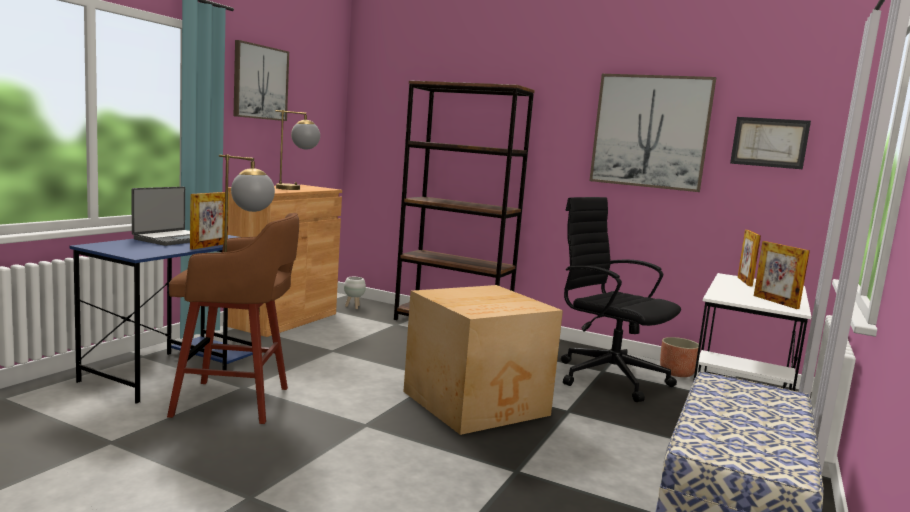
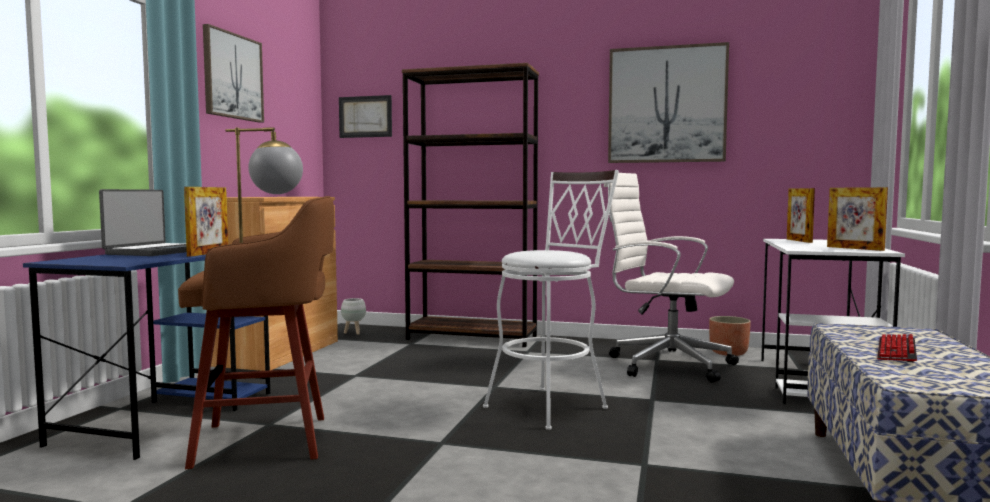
camera: 10 degrees left, 5 degrees down
(297, 189) = (285, 196): table lamp -> none
(478, 403) = (552, 405): cardboard box -> white stool
(608, 377) = (666, 364): black office chair -> white office chair
(735, 413) = (896, 350): none -> keyboard
(769, 142) = (789, 103): picture -> picture (365, 116)

